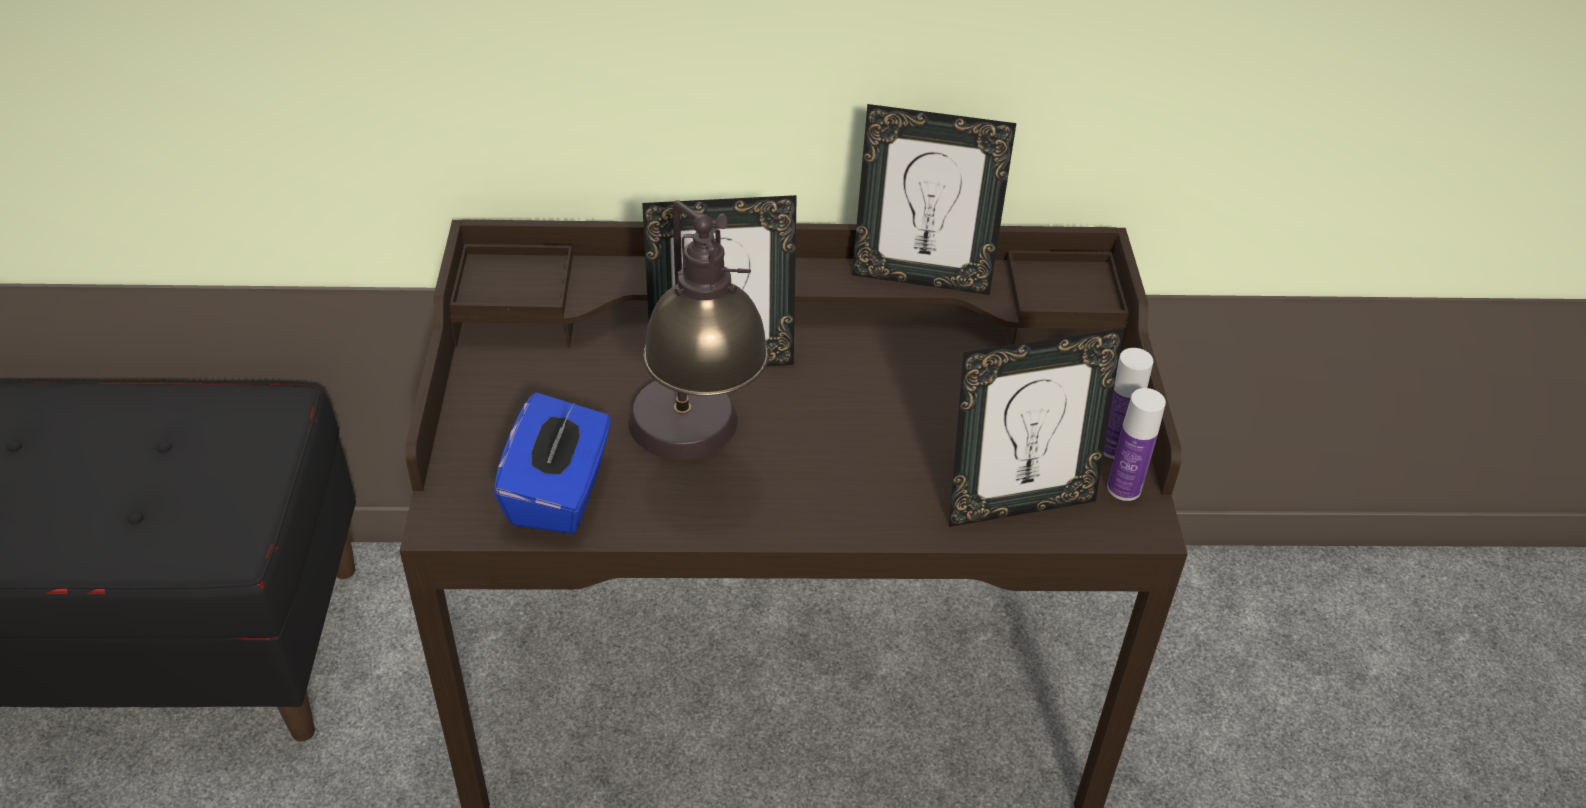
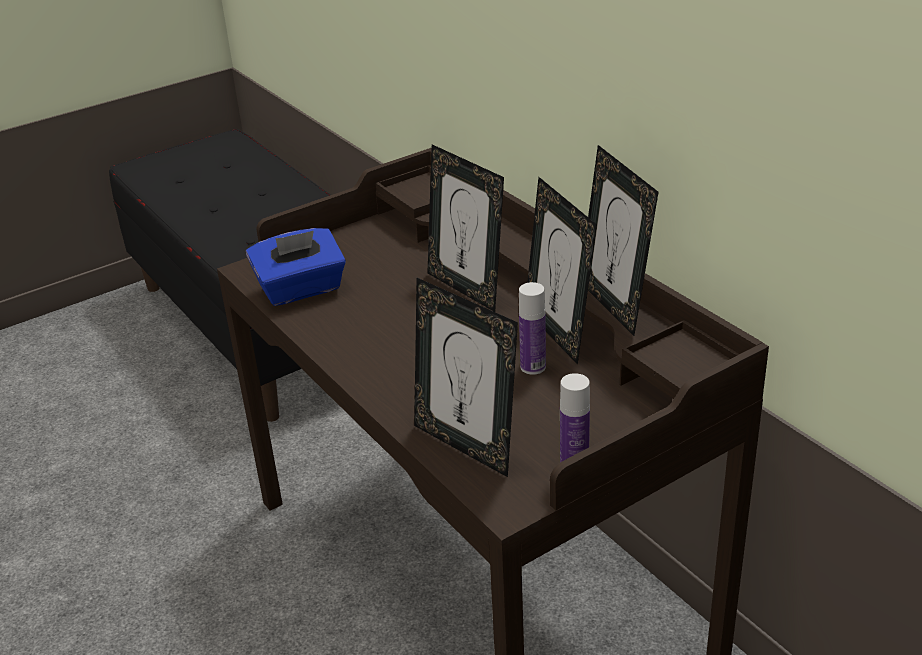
camera: 60 degrees right, 10 degrees down
(696, 450) = (380, 313): table lamp -> none
(883, 343) = (558, 333): none -> picture frame
(1124, 488) = (536, 485): bottle -> bottle (533, 367)

